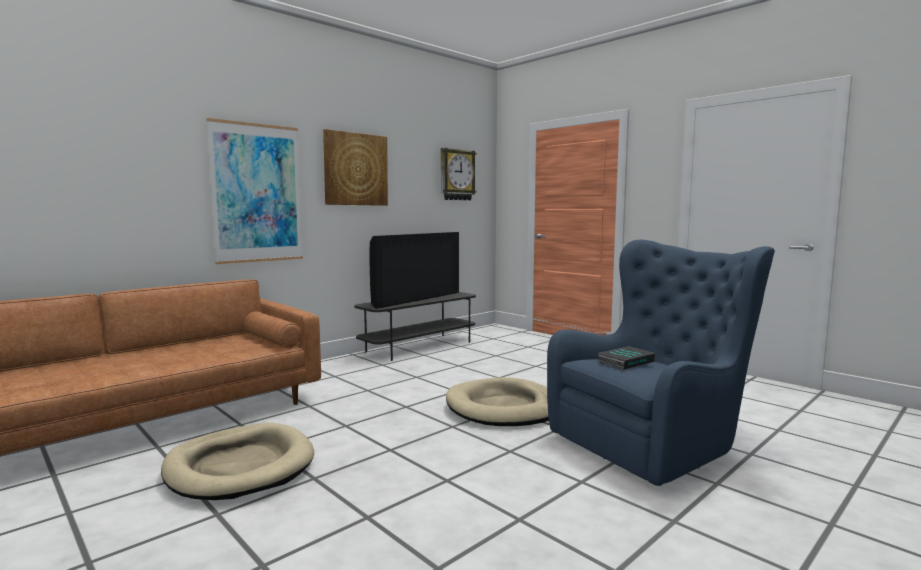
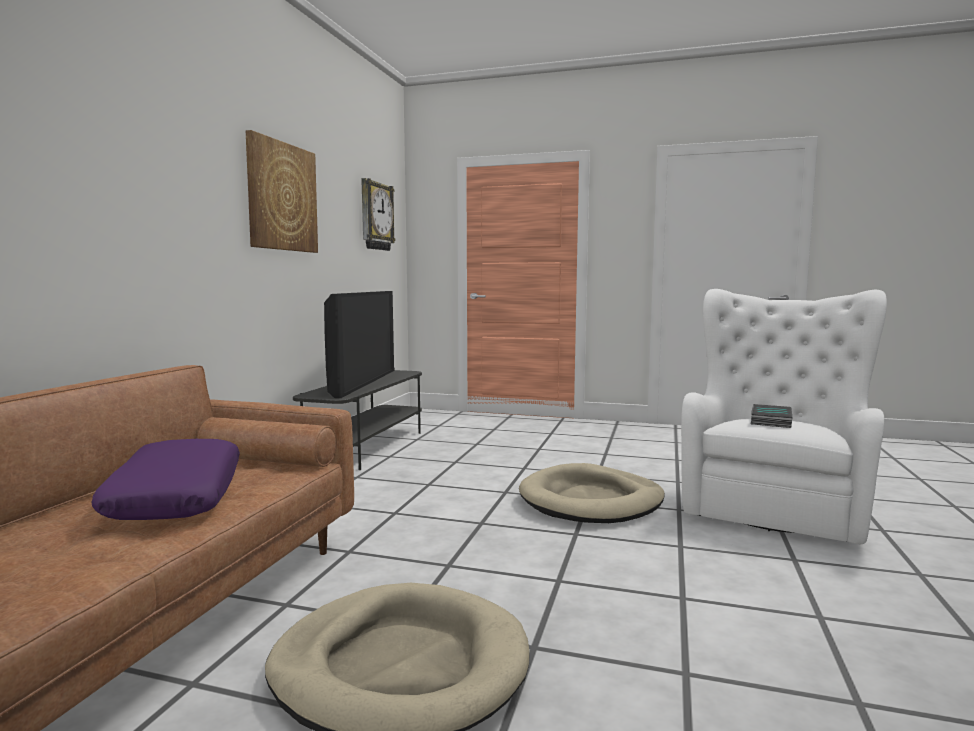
camera: 30 degrees left, 0 degrees up
(197, 352) = (176, 496): none -> purple pillow
(257, 193) = (167, 222): picture -> none
(654, 441) = (774, 503): blue armchair -> white armchair

